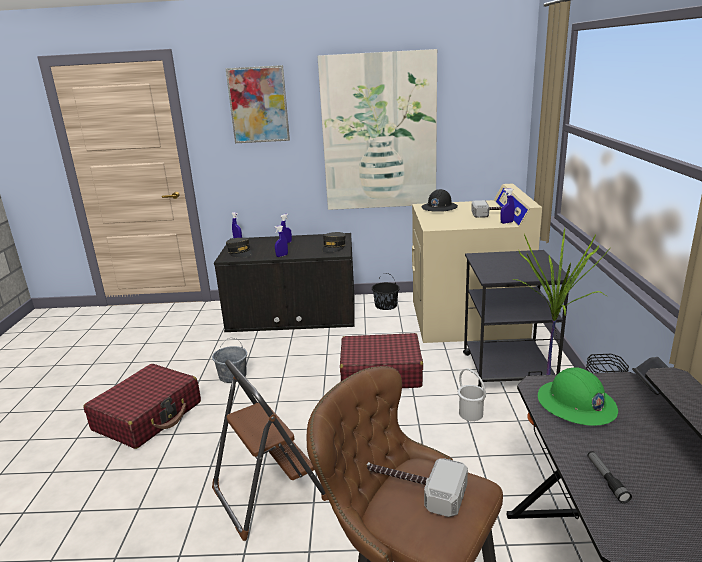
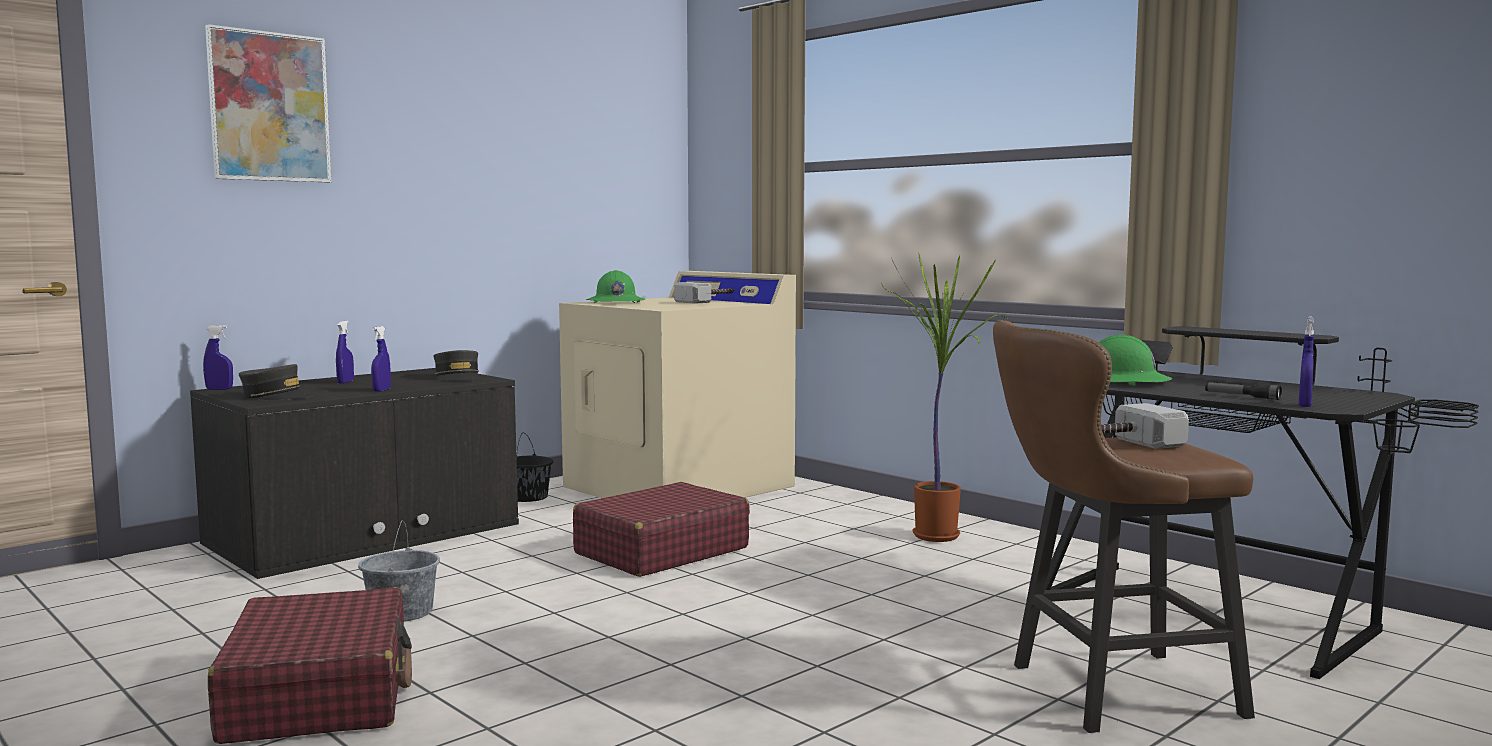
camera: 45 degrees left, 15 degrees down
(265, 494) = (736, 683): brown step ladder -> none
(379, 133) = (486, 183): picture -> none
(439, 208) = (615, 302): black hard hat -> green hard hat
(471, 413) = (850, 551): white bucket -> none
(506, 222) = (750, 302): blue spray bottle -> blue spray bottle (1304, 405)
(508, 372) = (824, 514): black cart -> none

